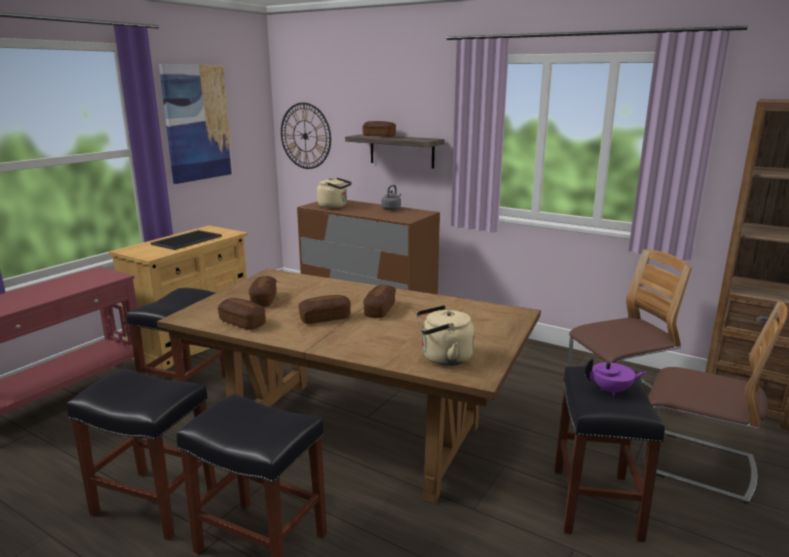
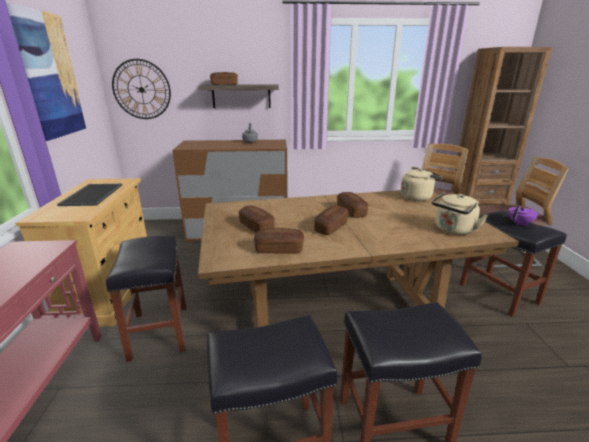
camera: 35 degrees left, 5 degrees up
(334, 206) = (203, 145): beige kettle -> beige kettle (417, 197)

